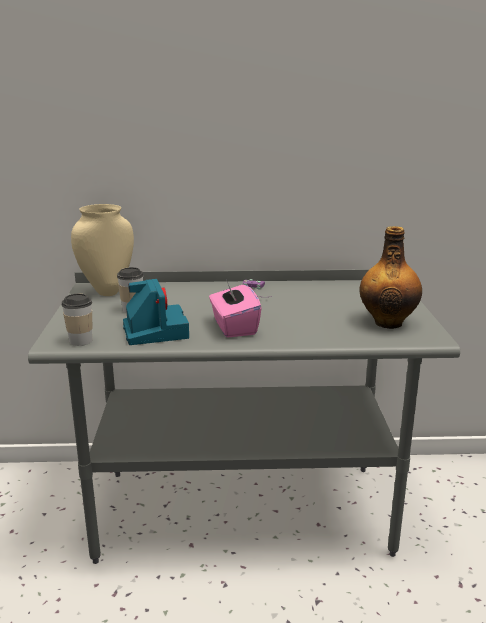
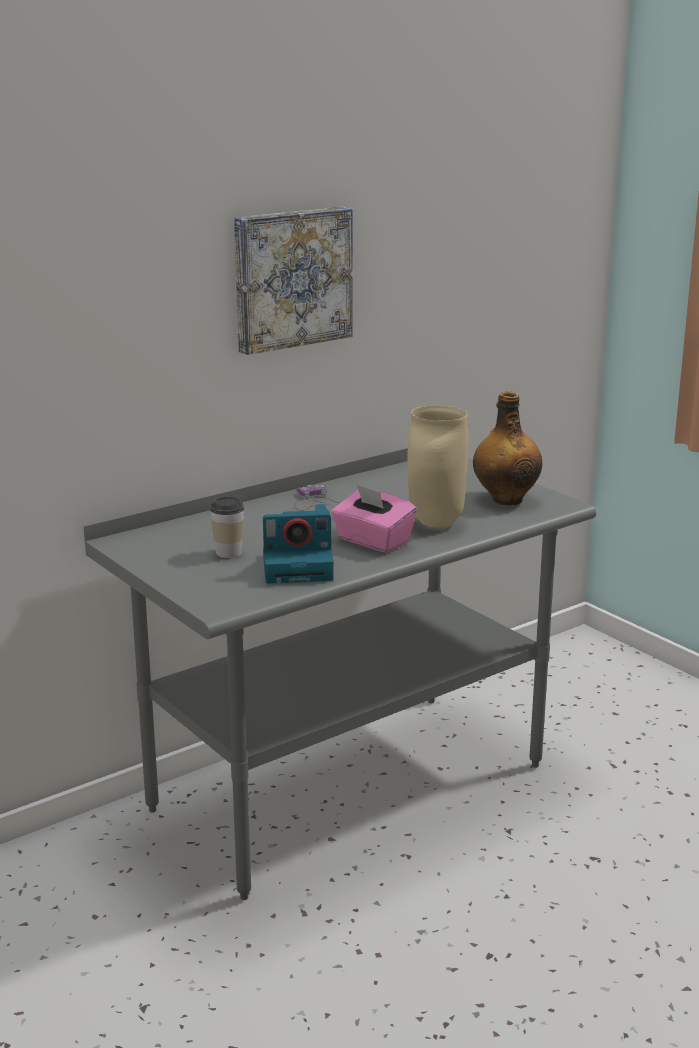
camera: 35 degrees left, 0 degrees up
(80, 341) = (242, 598): cup -> none
(107, 293) = (156, 542): beige vase -> beige vase (437, 523)
(154, 331) = (299, 567): camera -> camera turned 135 degrees clockwise
(256, 116) = (291, 278): none -> picture

